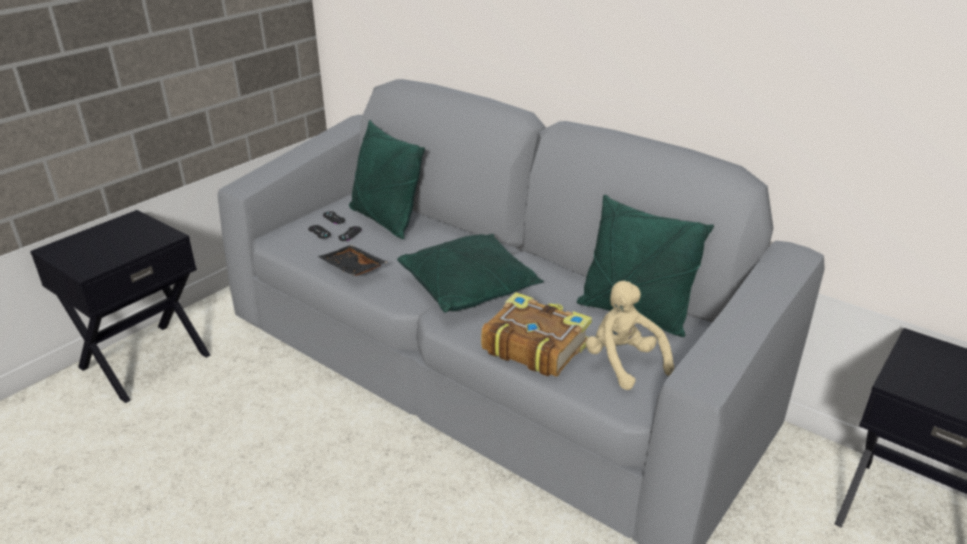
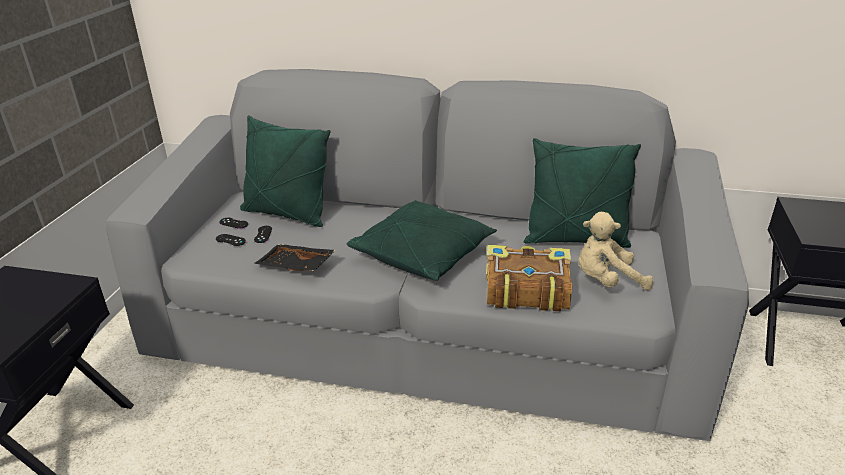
camera: 25 degrees left, 0 degrees up
(623, 362) = (606, 281): beige plush toy -> beige plush toy turned 45 degrees counterclockwise

